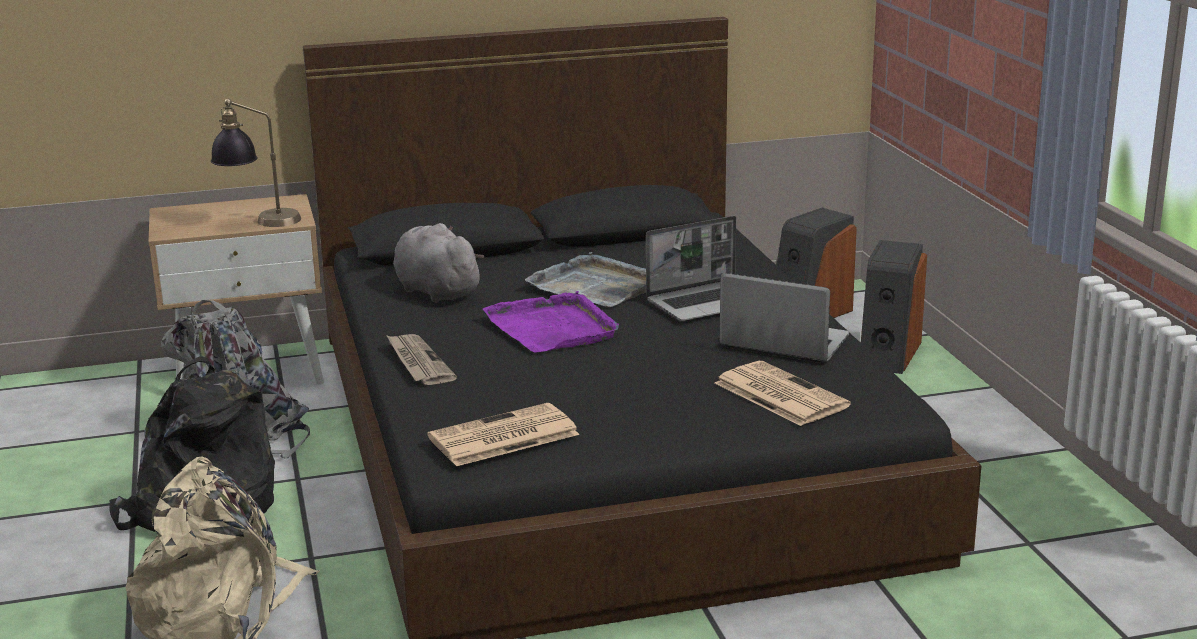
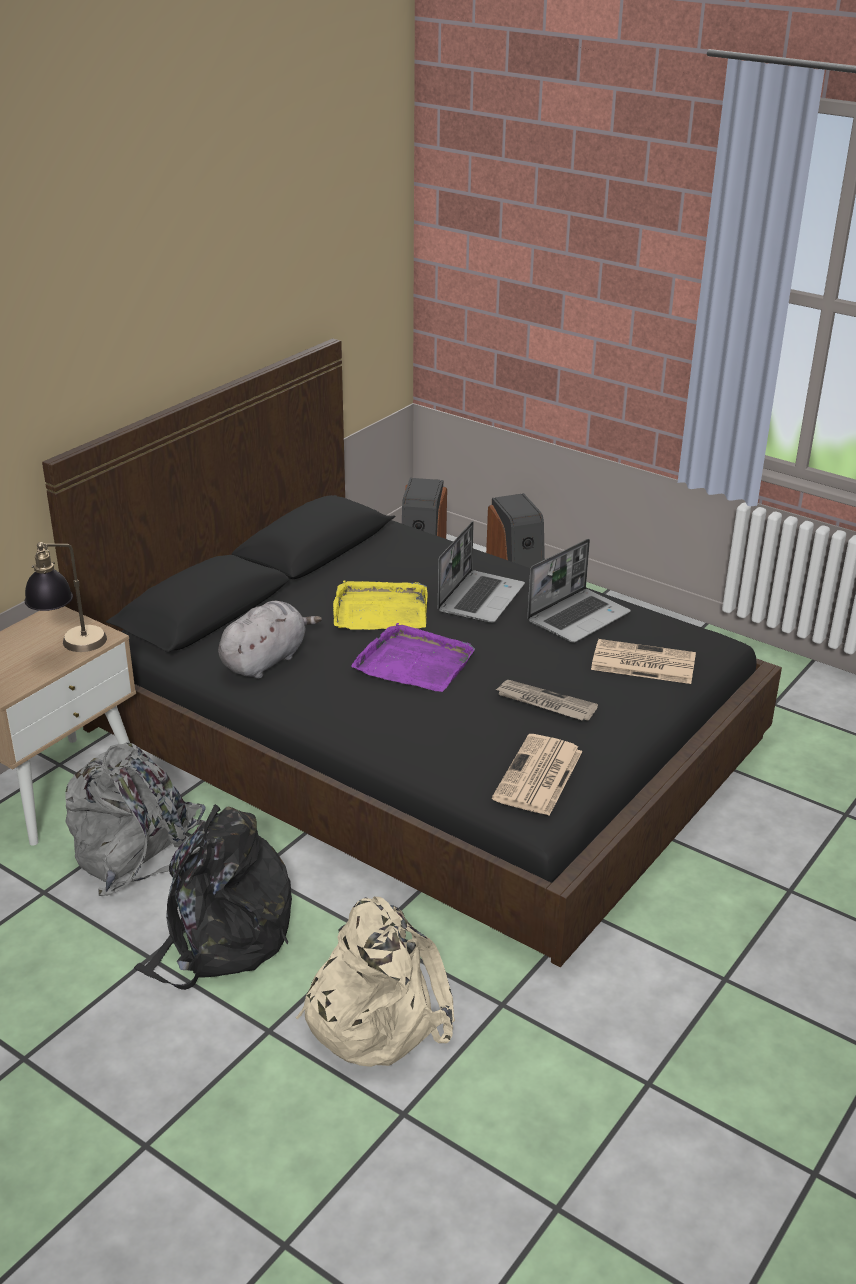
camera: 40 degrees left, 10 degrees up
(418, 362) = (367, 735): newspaper -> newspaper (544, 703)
(435, 291) = (266, 660): grey plush toy -> grey plush toy turned 120 degrees clockwise
(596, 286) = (380, 610): grey tray -> yellow tray
(782, 343) = (578, 617): laptop -> laptop turned 150 degrees clockwise

